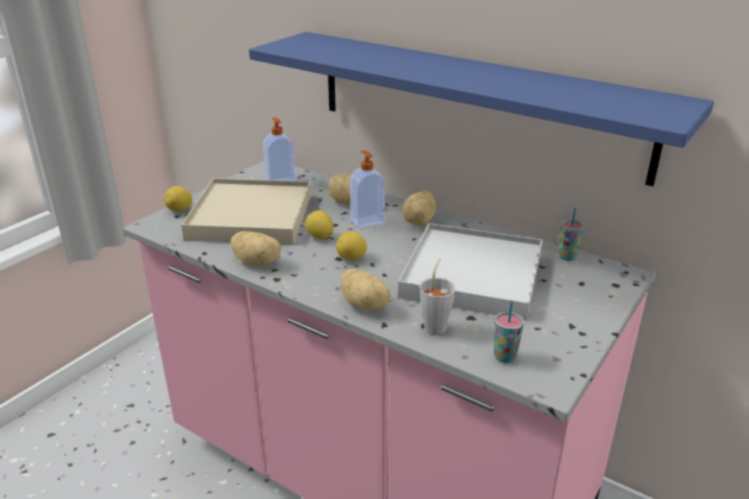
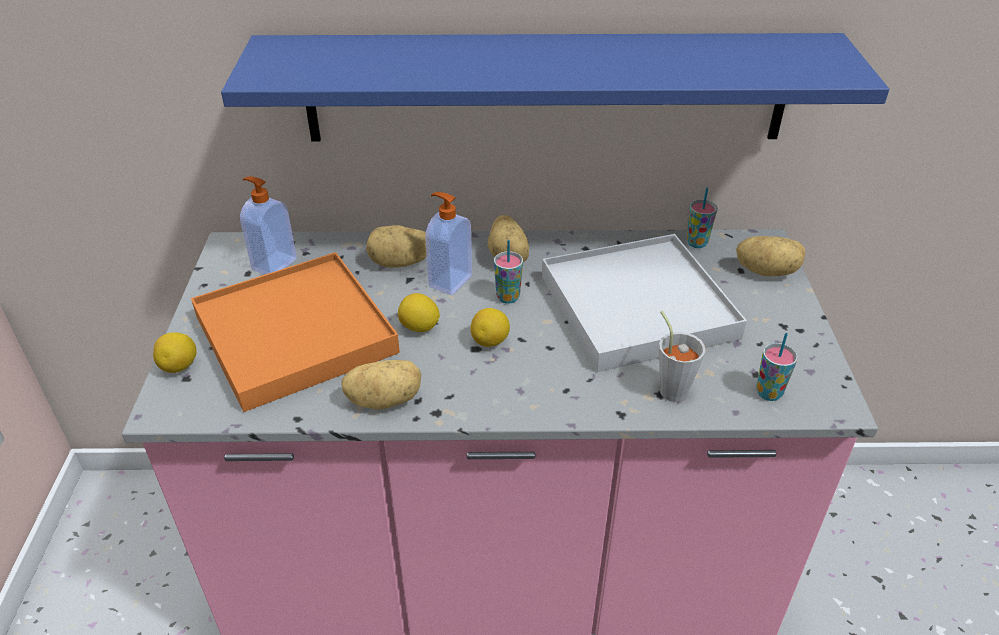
camera: 35 degrees left, 10 degrees up
(250, 216) = (295, 335): beige tray -> orange tray
(365, 305) = (575, 398): potato -> potato (766, 271)
(392, 241) = (508, 297): none -> cup

